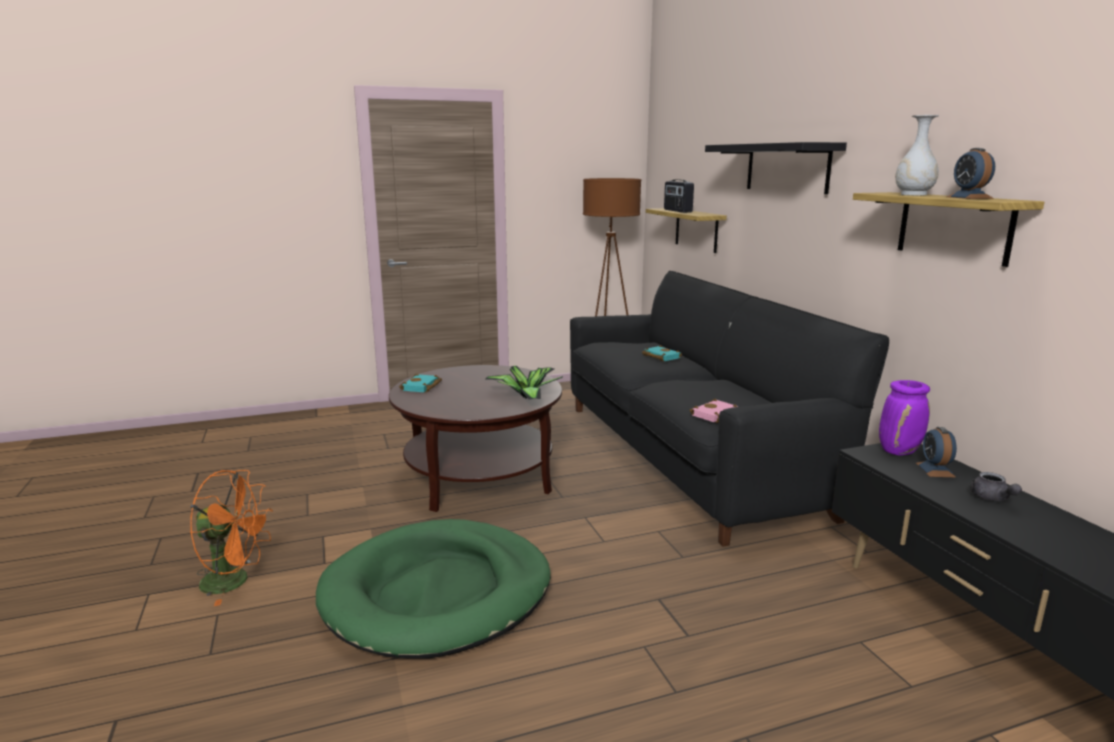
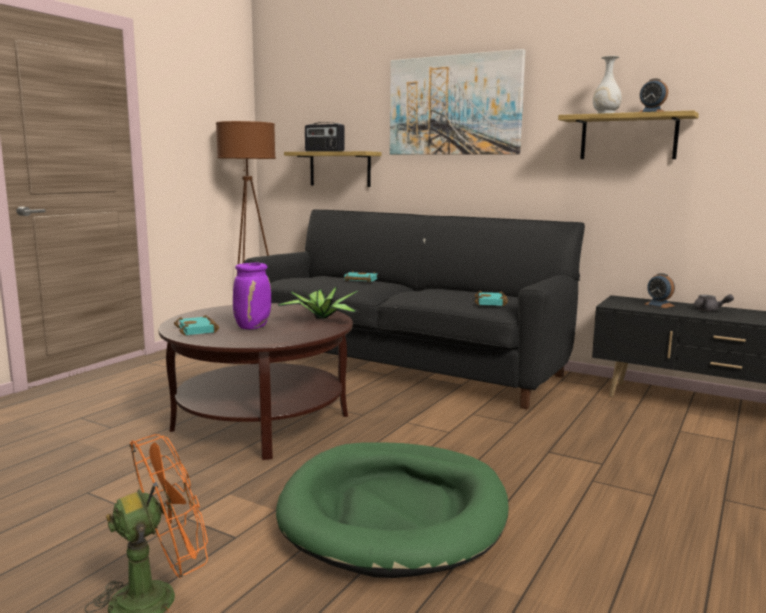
camera: 40 degrees left, 5 degrees down
(715, 415) = (492, 302): pink book -> turquoise book
(787, 167) = (454, 105): black shelf -> picture
(899, 451) = (623, 301): purple vase -> purple vase (253, 327)

